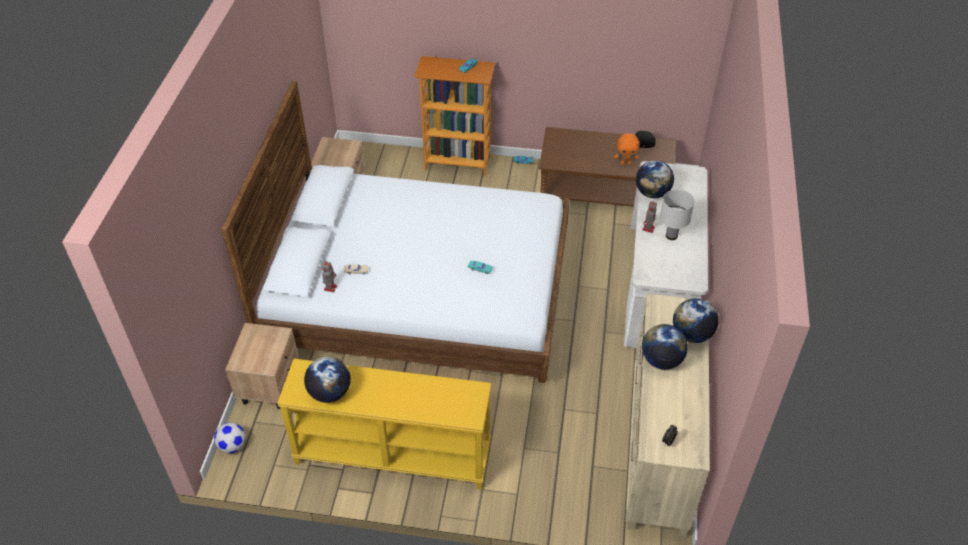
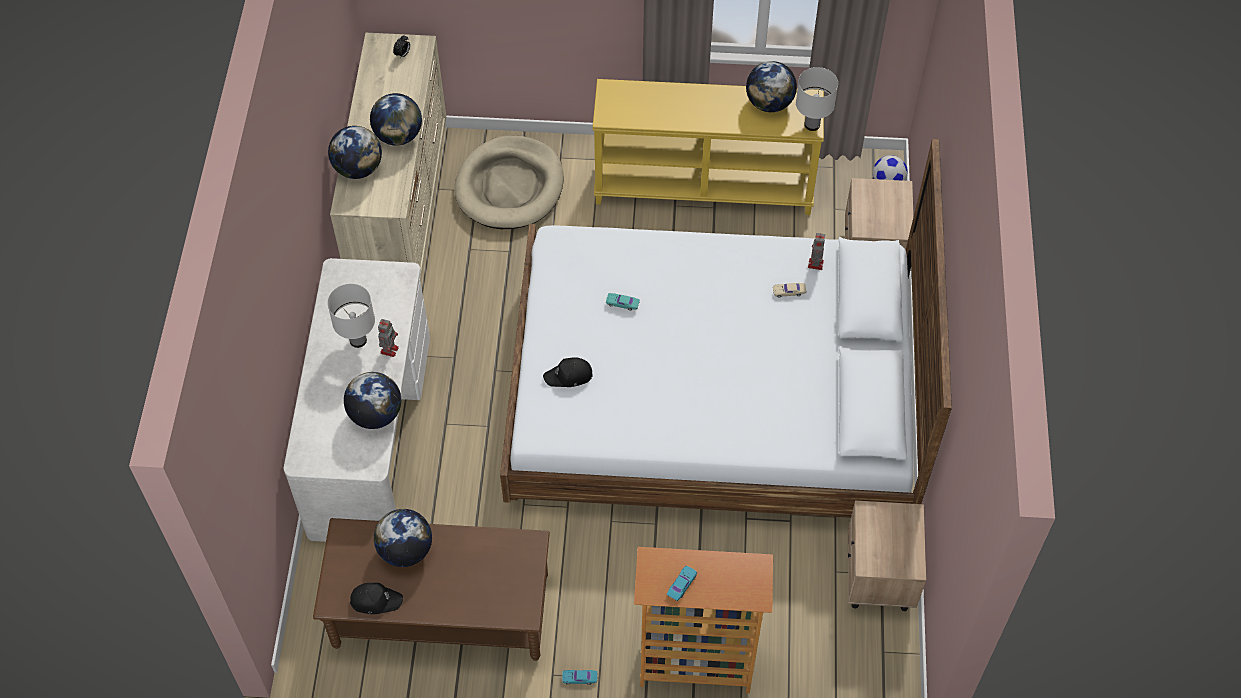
camera: 175 degrees right, 10 degrees up
(299, 370) = (811, 124): none -> white table lamp
(522, 228) = (569, 376): none -> black cap
(563, 468) = (510, 186): none -> beige dog bed
(625, 163) = (405, 550): orange plush toy -> globe

